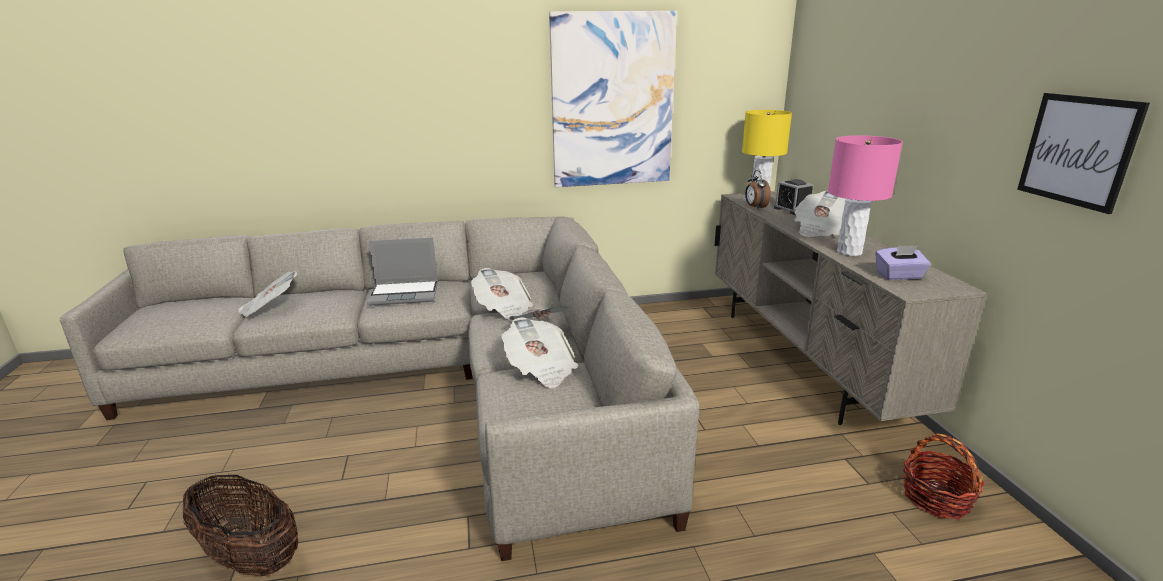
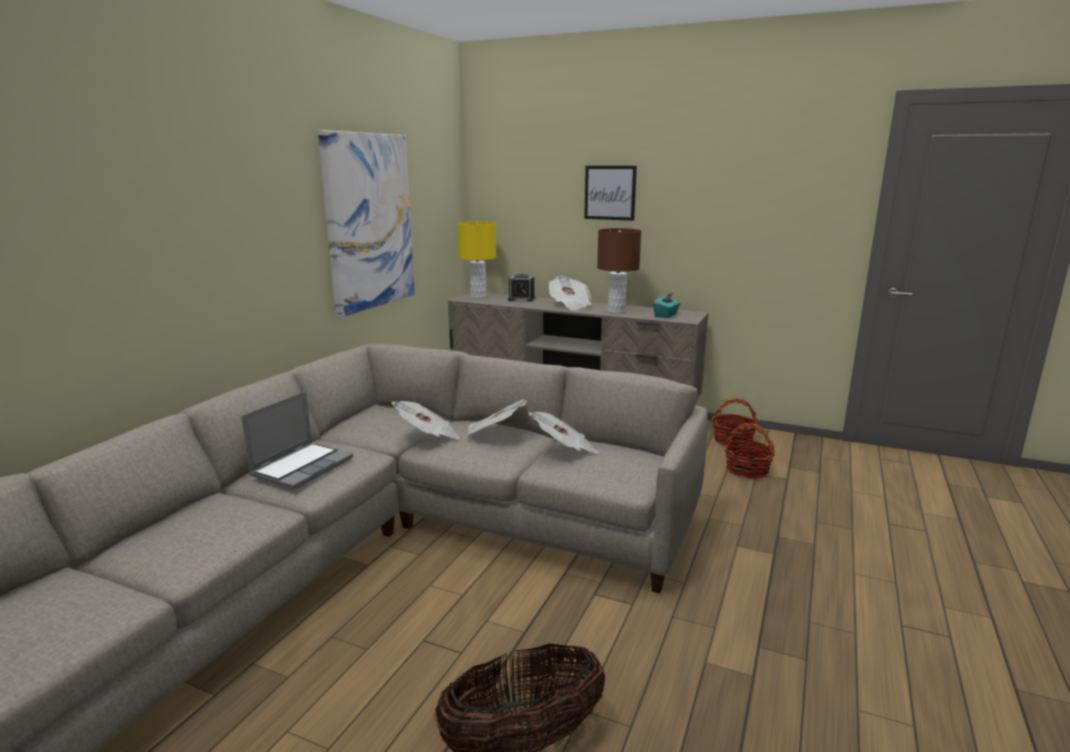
camera: 55 degrees left, 5 degrees down
(270, 308) = (159, 552): newspaper -> none
(755, 207) = (497, 303): alarm clock -> none
(849, 252) = (616, 311): pink table lamp -> brown table lamp
(868, 540) = (747, 470): none -> basket
(899, 276) = (666, 315): purple tissue box -> turquoise tissue box
(1077, 150) = (742, 221): picture -> picture (610, 193)

